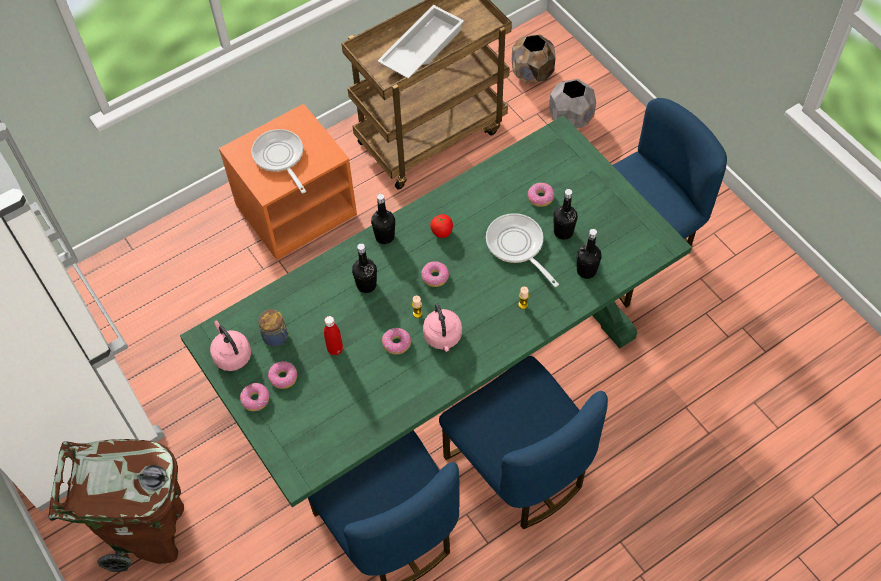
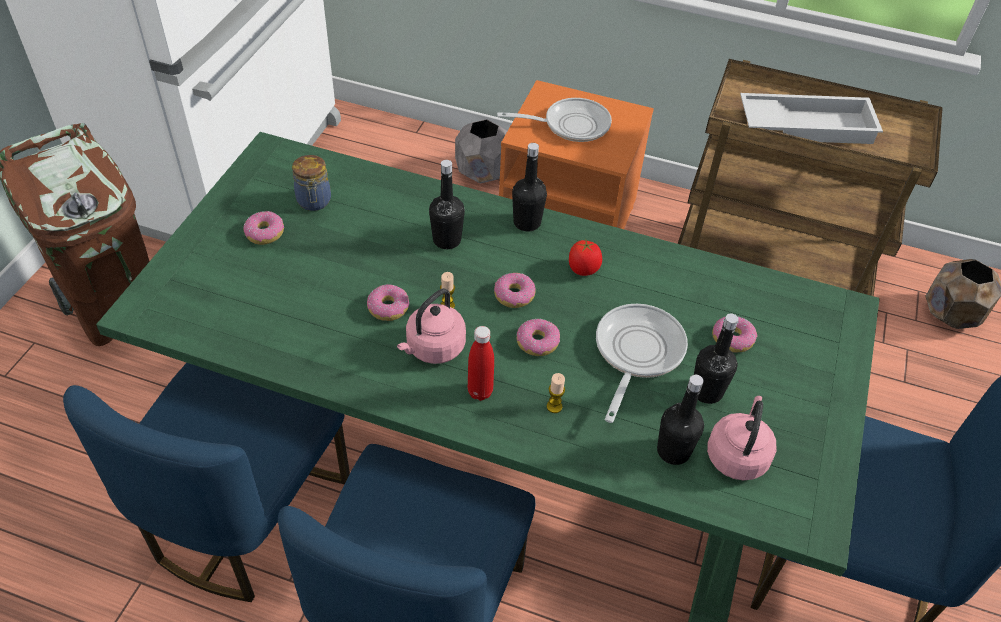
camera: 50 degrees right, 10 degrees down
(231, 355) = (264, 179): pink kettle -> pink kettle (737, 455)
(255, 399) = (219, 225): donut -> donut (537, 342)
(280, 158) = (570, 125): frying pan -> frying pan turned 60 degrees clockwise
(335, 349) = (336, 257): red bottle -> red bottle (480, 392)
(571, 118) = (941, 386): grey planter -> grey planter (483, 173)

